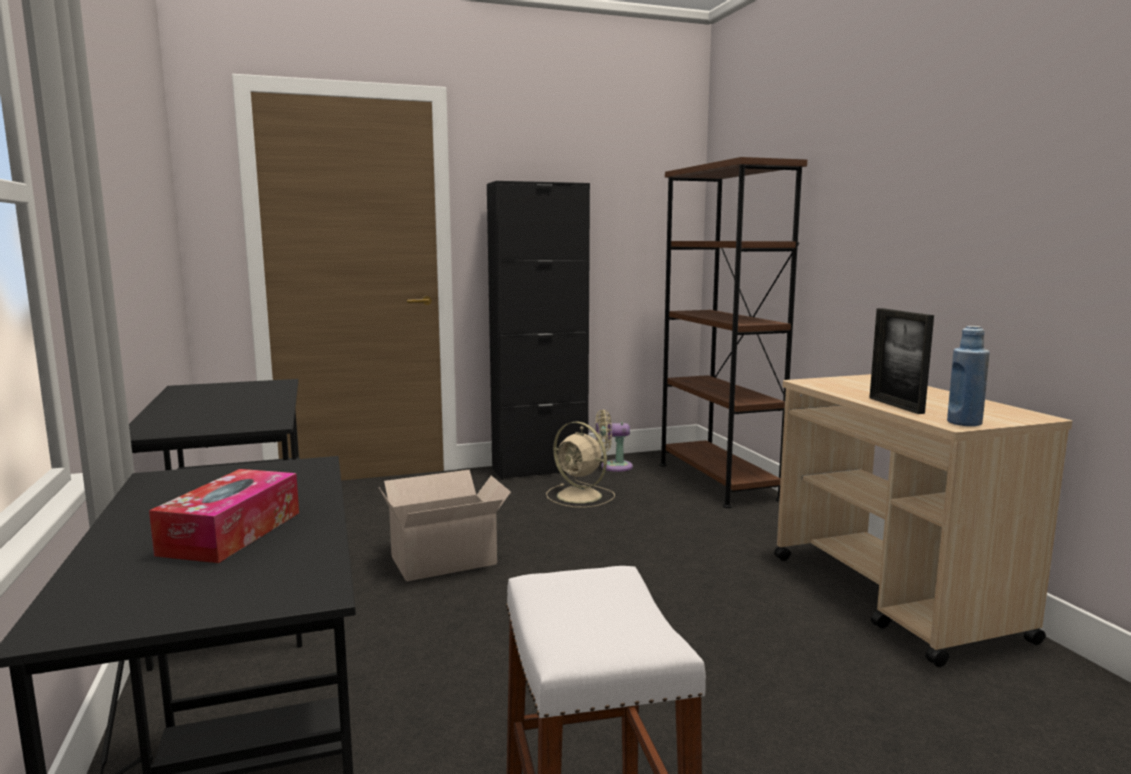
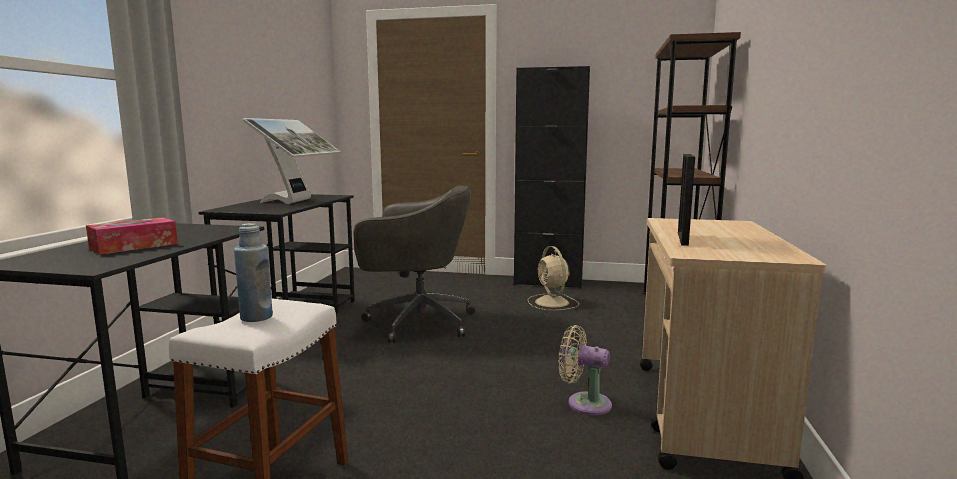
camera: 30 degrees right, 0 degrees up
(241, 400) = (297, 201): none -> monitor
(447, 560) = (417, 322): cardboard box -> grey office chair
(612, 466) = (603, 288): beige fan -> beige fan (584, 403)
(964, 423) = (701, 254): blue bottle -> blue bottle (256, 317)

